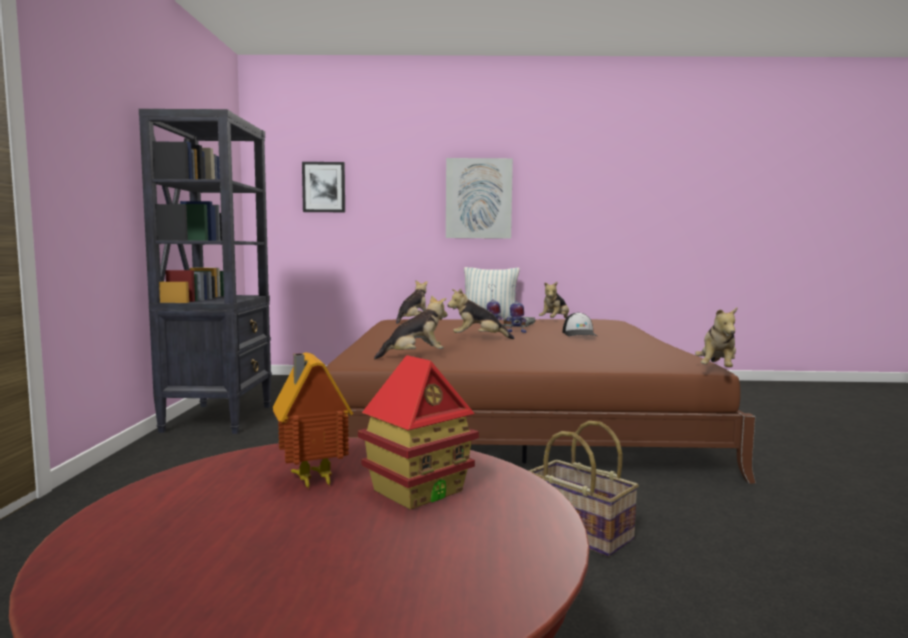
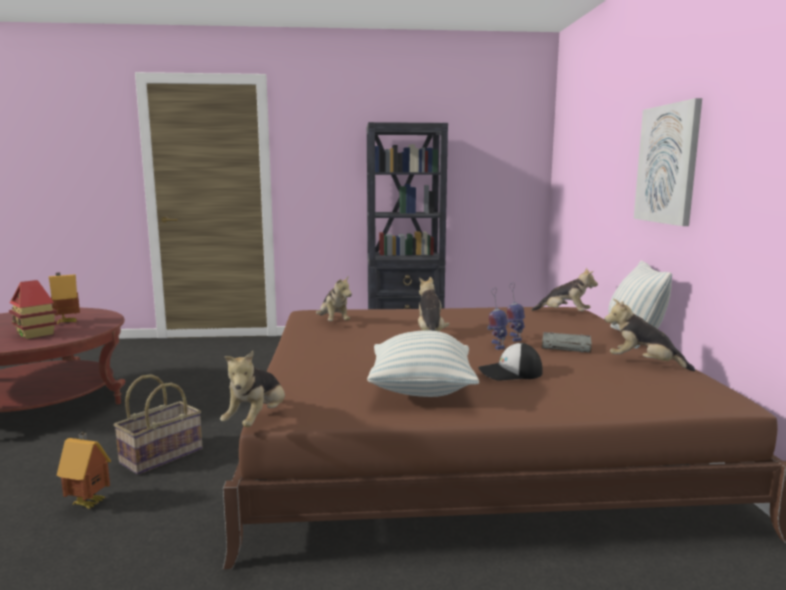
camera: 85 degrees right, 5 degrees up
(324, 187) = (580, 156): picture -> none
(623, 347) = (421, 391): none -> pillow
(710, 557) = (89, 502): none -> toy house
(717, 370) = (257, 420): plush toy -> plush toy turned 90 degrees counterclockwise

